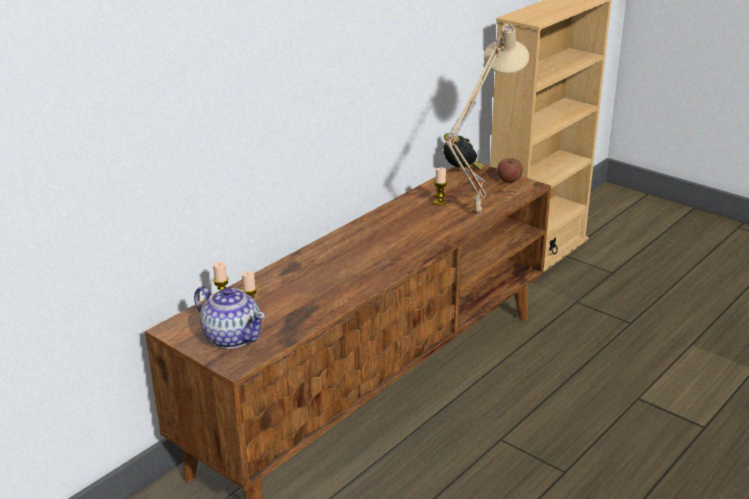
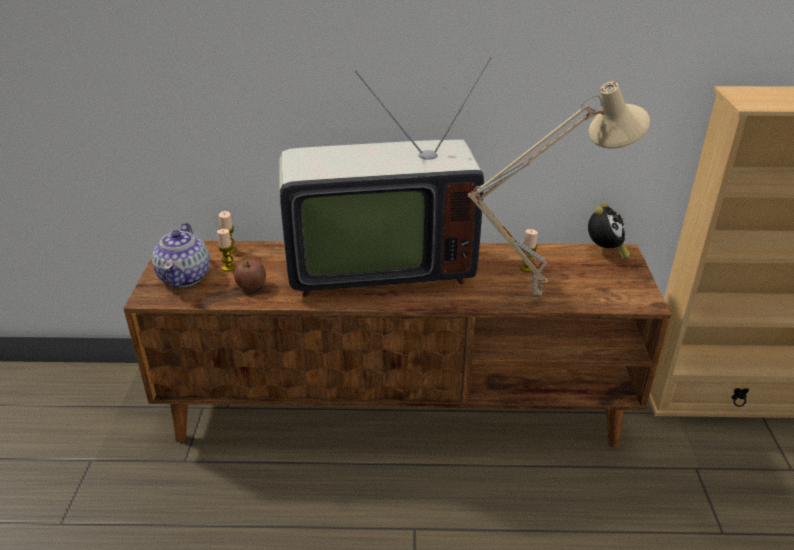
camera: 50 degrees right, 5 degrees up
(351, 251) = (376, 266): none -> television
(509, 180) = (636, 284): apple -> apple (251, 285)

